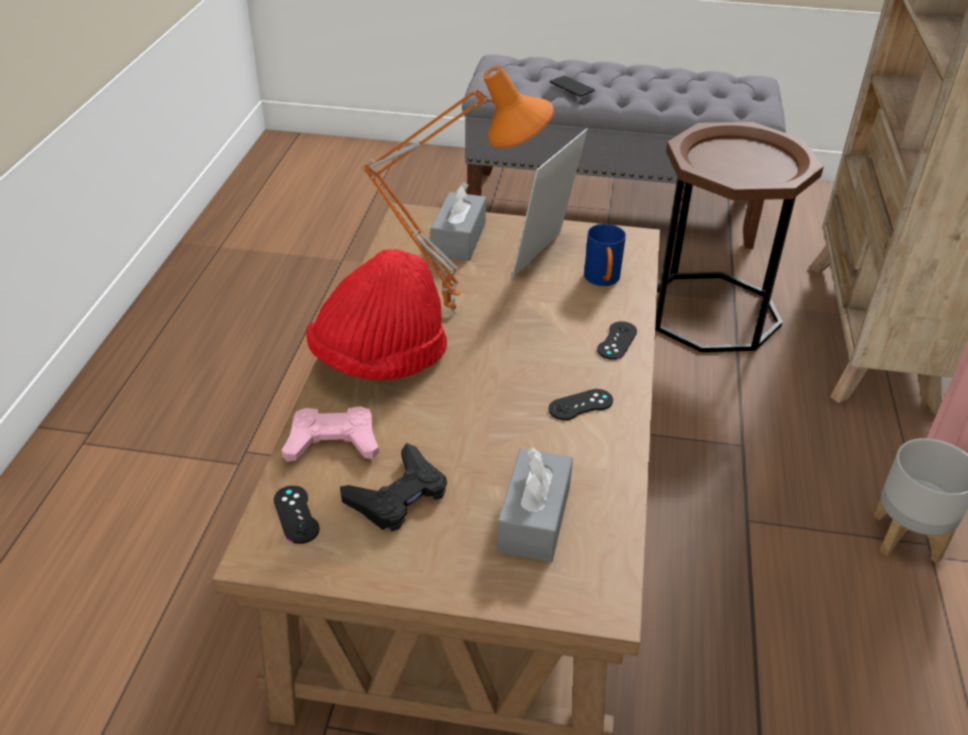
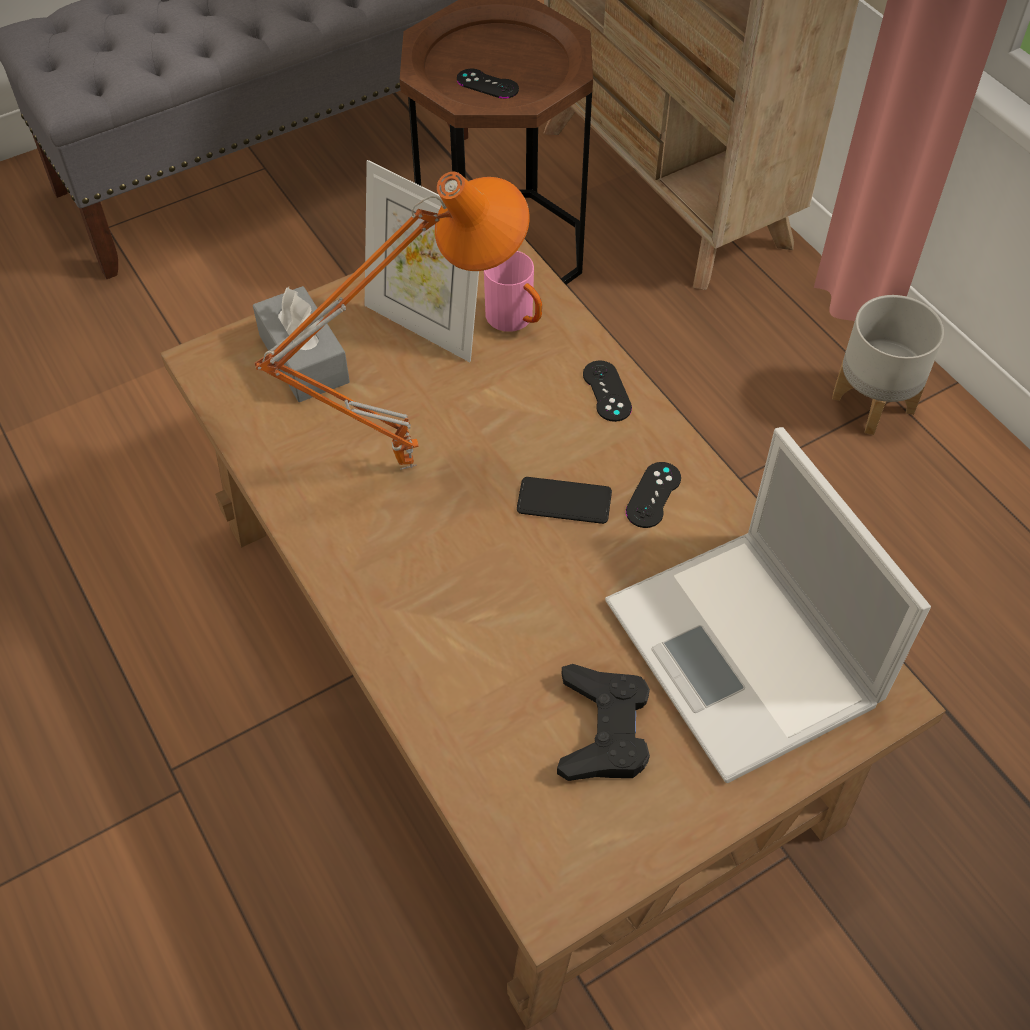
camera: 40 degrees left, 15 degrees up
(296, 514) = (533, 829): black game controller -> black game controller (487, 84)
(332, 442) = (470, 719): pink game controller -> none
(380, 360) = (402, 582): red hat -> none
(534, 518) = (745, 655): grey tissue box -> laptop
(545, 257) = (425, 325): picture frame -> picture frame turned 45 degrees counterclockwise
(571, 87) = (178, 38): phone -> phone (564, 501)
(603, 281) = (516, 321): blue mug -> pink mug

